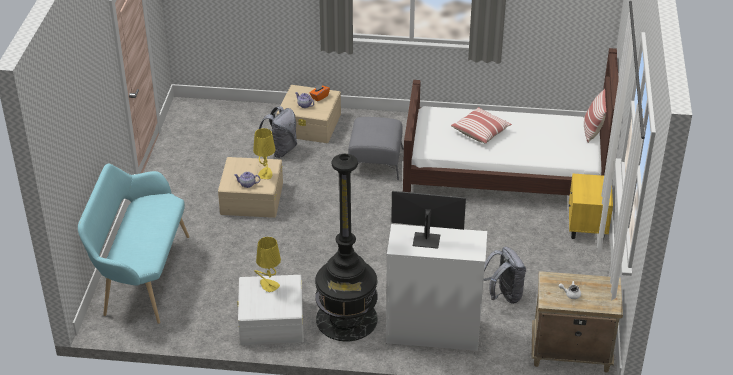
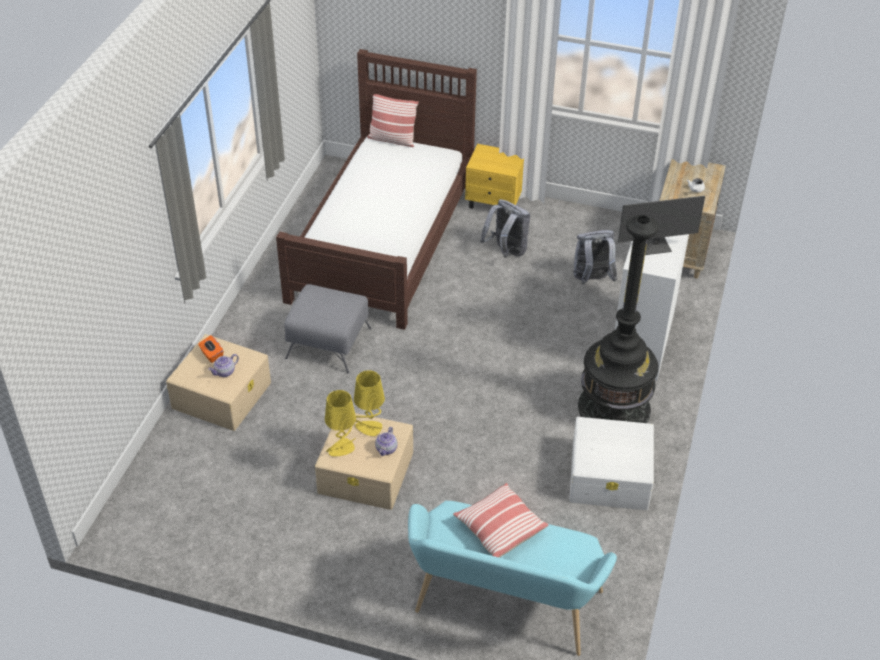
camera: 80 degrees left, 5 degrees up
(268, 285) = (595, 447): yellow table lamp -> yellow table lamp (341, 449)
(280, 150) = (268, 431): grey backpack -> grey backpack (506, 251)
(426, 239) = (654, 246): monitor -> monitor turned 120 degrees counterclockwise
(481, 131) = (368, 216): pillow -> pillow (499, 528)

